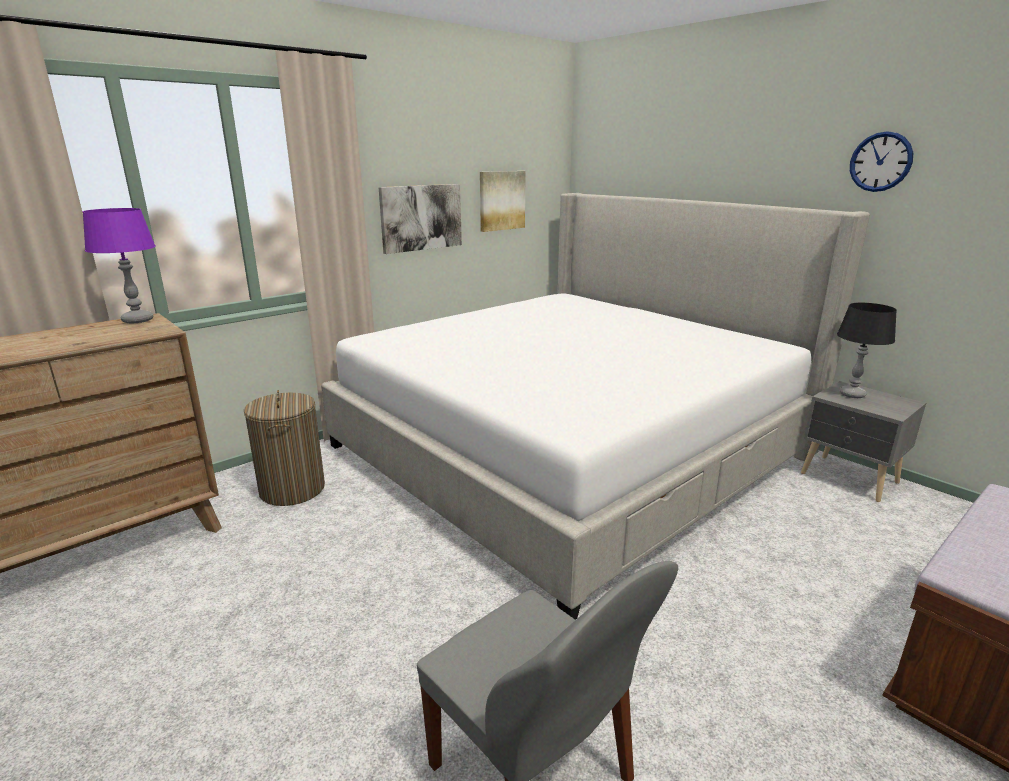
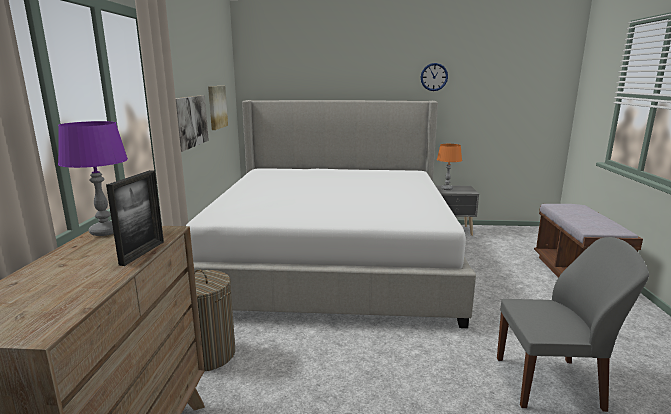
camera: 45 degrees left, 5 degrees down
(91, 344) = (142, 253): none -> picture frame
(852, 394) = (447, 189): black table lamp -> orange table lamp

